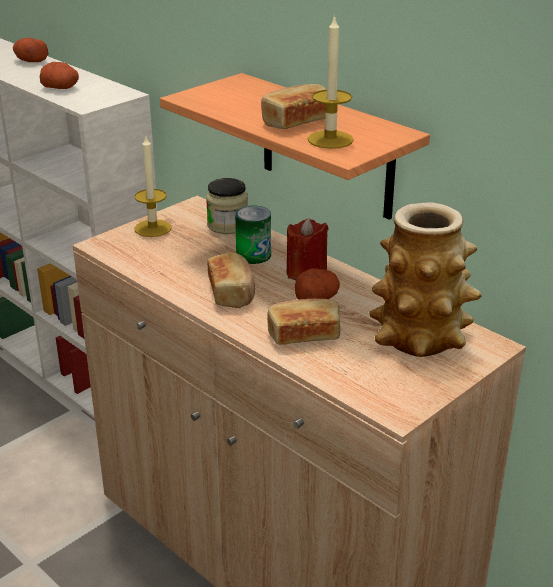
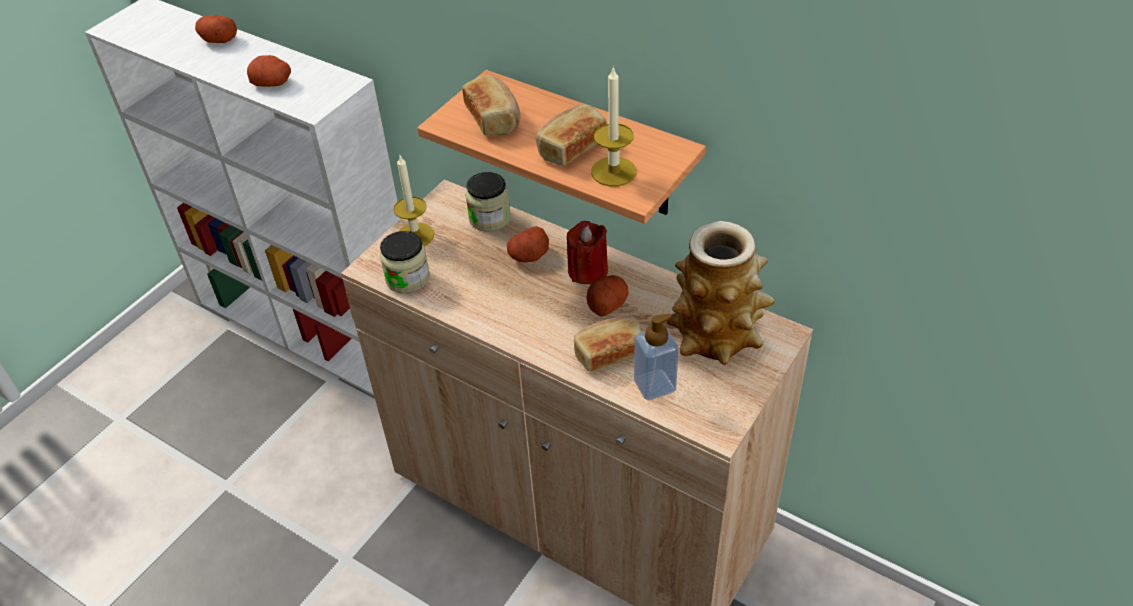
camera: 10 degrees left, 15 degrees up
(131, 256) = (408, 278): none -> jar
(232, 292) = (524, 310): bread -> bread (494, 118)
(253, 255) = (529, 256): can -> potato
(341, 366) = (654, 385): none -> soap dispenser

